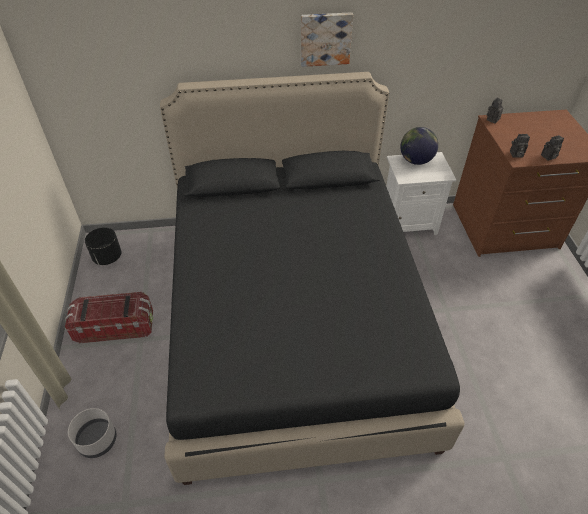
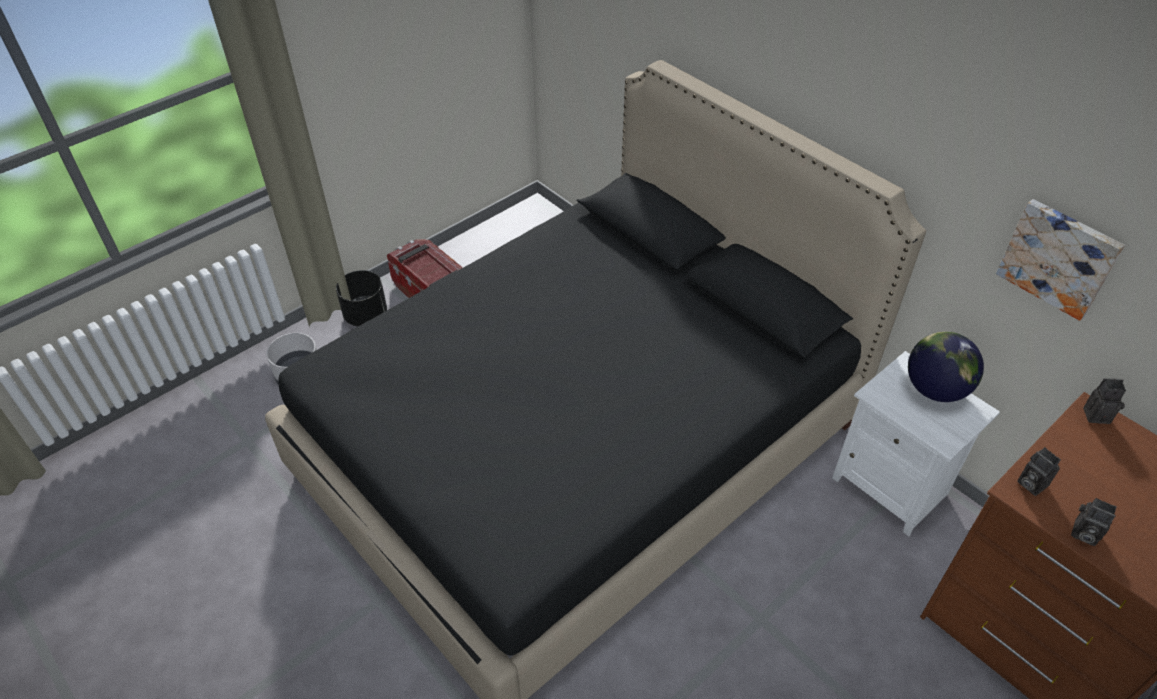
camera: 55 degrees right, 0 degrees up
(107, 257) = (521, 231): black planter -> black planter (366, 315)
(325, 38) = (856, 100): picture -> picture (1059, 257)

